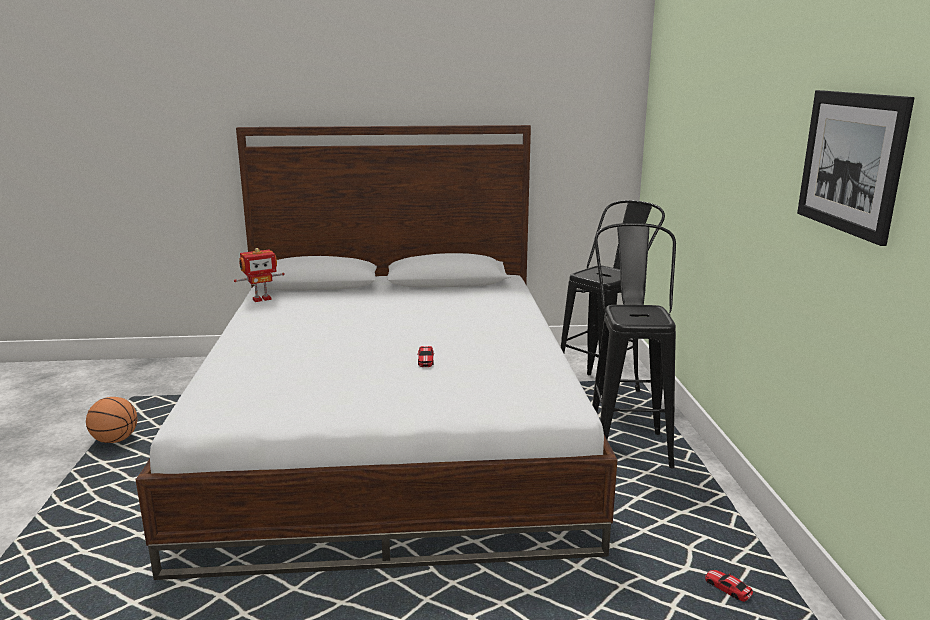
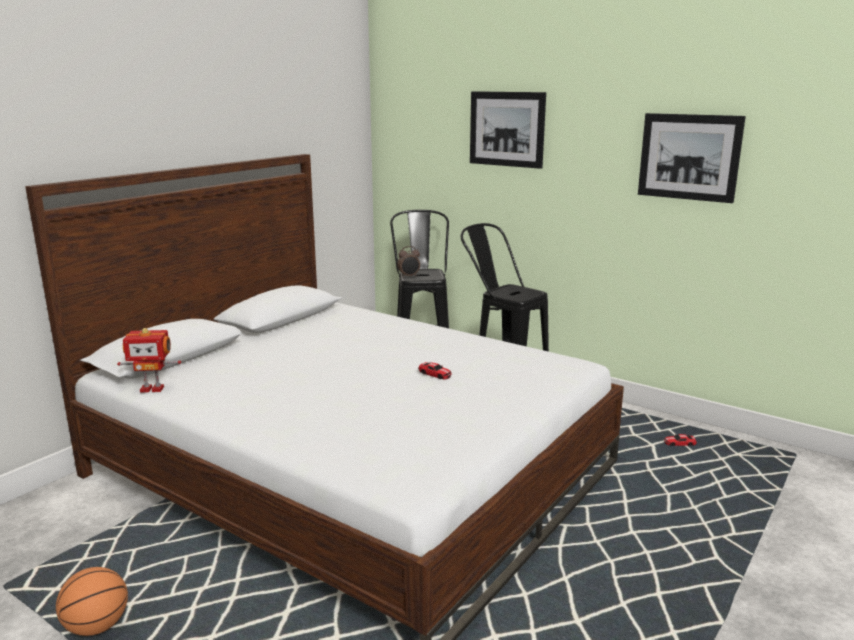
camera: 50 degrees left, 0 degrees up
(261, 299) = (152, 388): toy robot -> toy robot turned 75 degrees clockwise
(585, 272) = (409, 276): none -> alarm clock
(717, 109) = (506, 129): none -> picture

